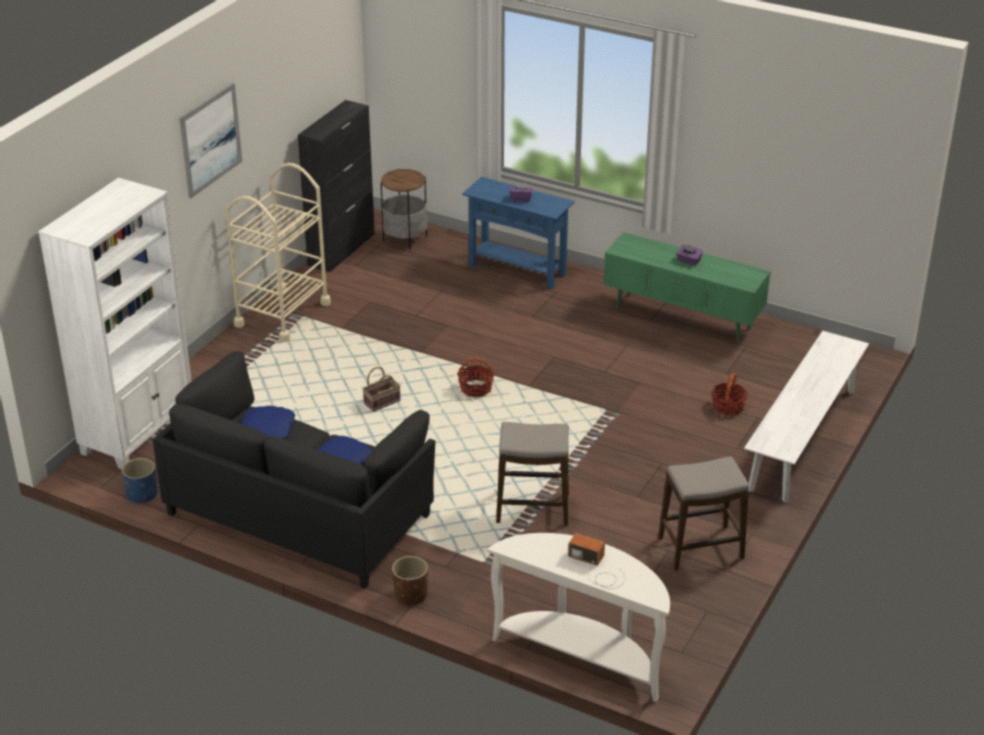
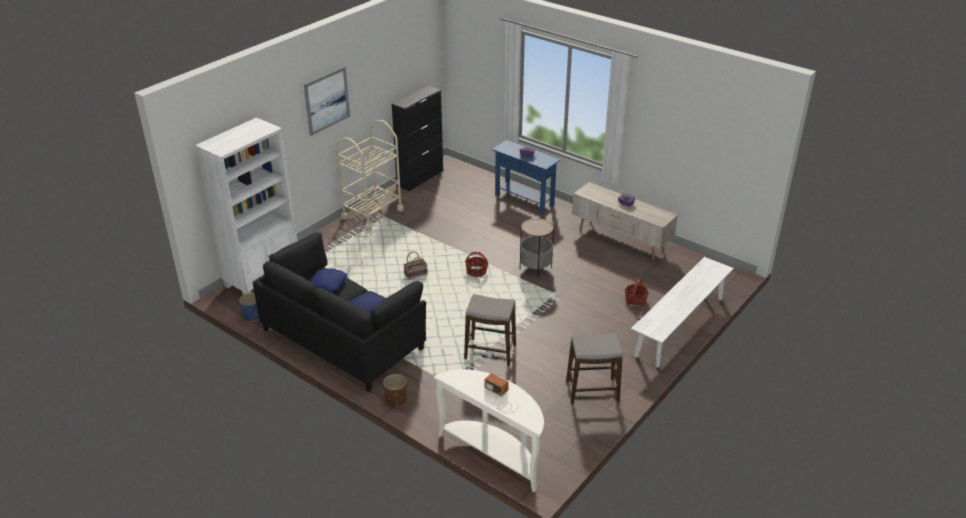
camera: 10 degrees right, 0 degrees up
(405, 240) = (460, 176): side table -> side table (535, 268)
(682, 319) = (620, 241): green tv stand -> beige tv stand

